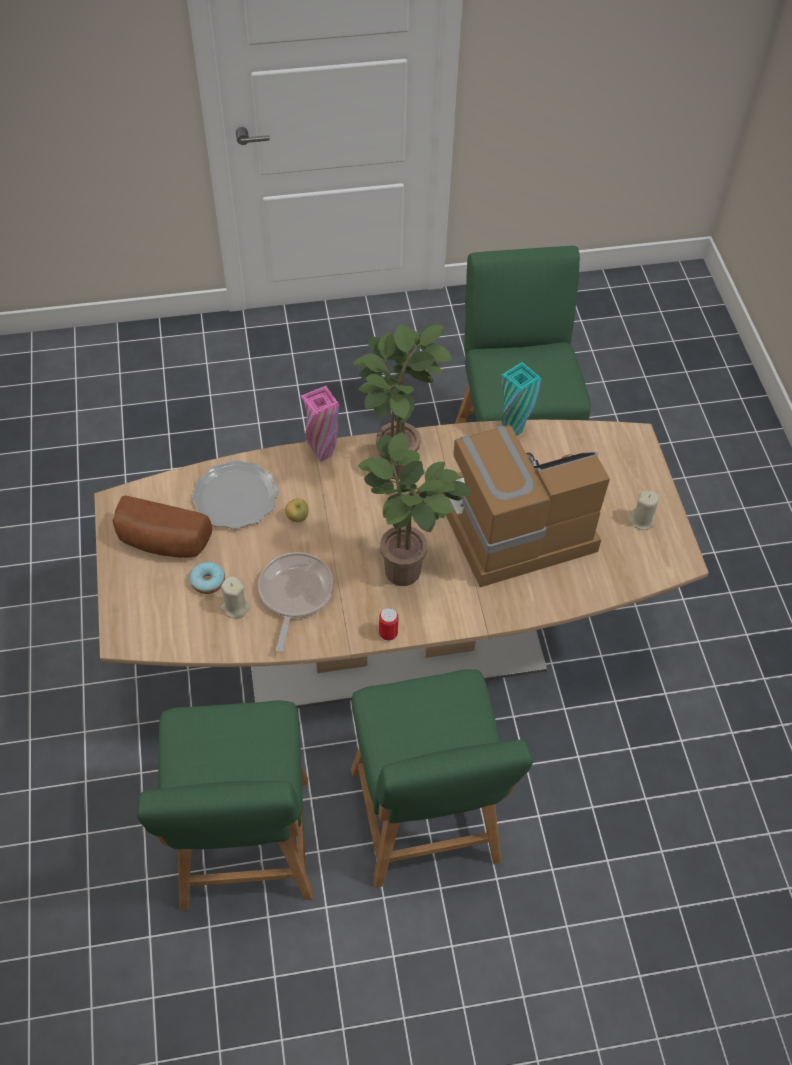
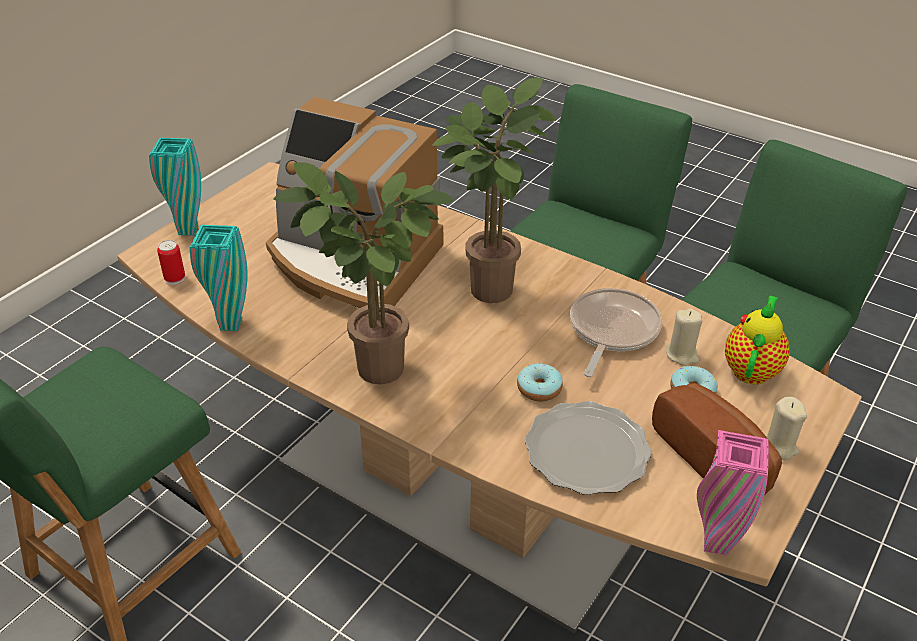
camera: 135 degrees left, 15 degrees down
(183, 629) = (752, 368): none -> teapot
(295, 594) = (611, 331): frying pan -> frying pan turned 150 degrees clockwise
(297, 517) = (539, 389): apple -> donut
(322, 454) = (440, 430): pink vase -> pink vase (715, 544)
(388, 633) = (558, 261): can -> can (175, 278)
(642, 520) = (254, 208): beige candle -> beige candle (778, 447)
(646, 470) = (188, 230): none -> turquoise vase

